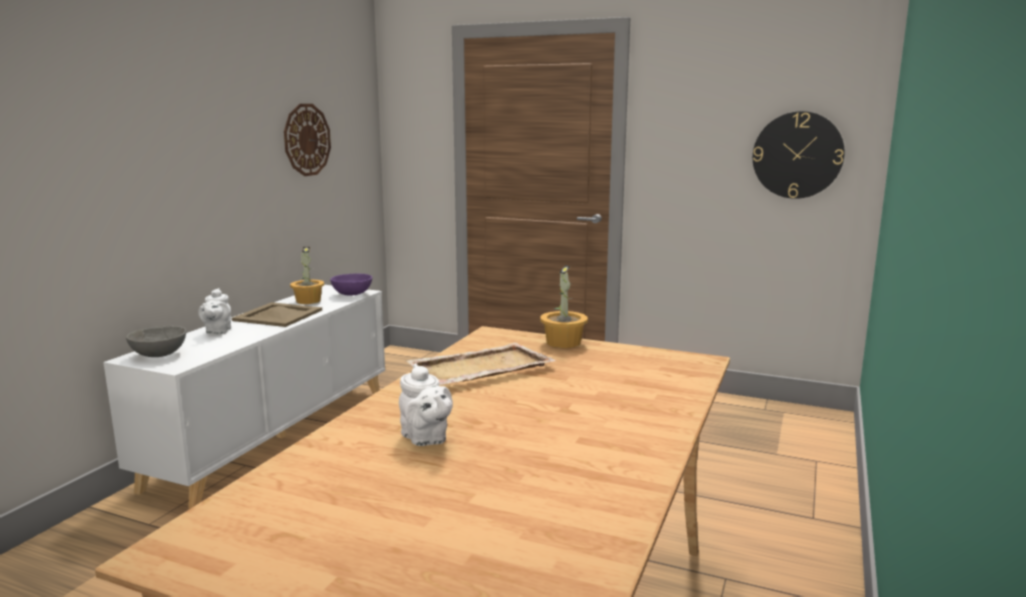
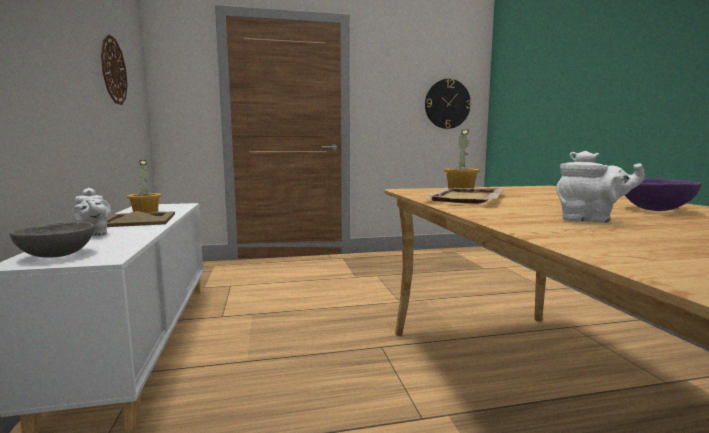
camera: 35 degrees left, 5 degrees down
(352, 294) = (178, 206): purple bowl -> purple bowl (655, 209)

